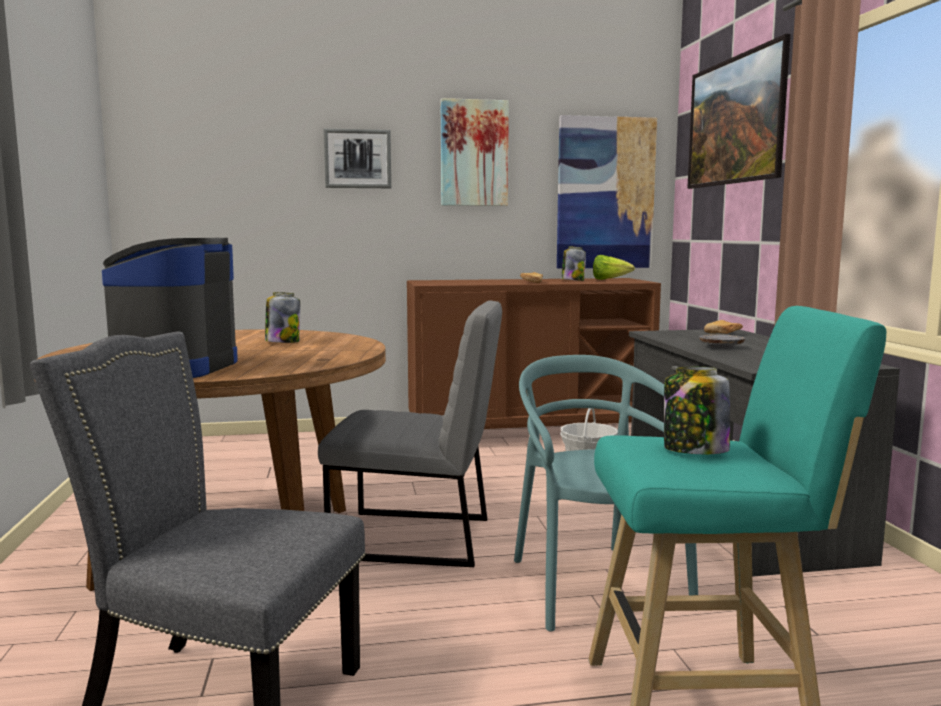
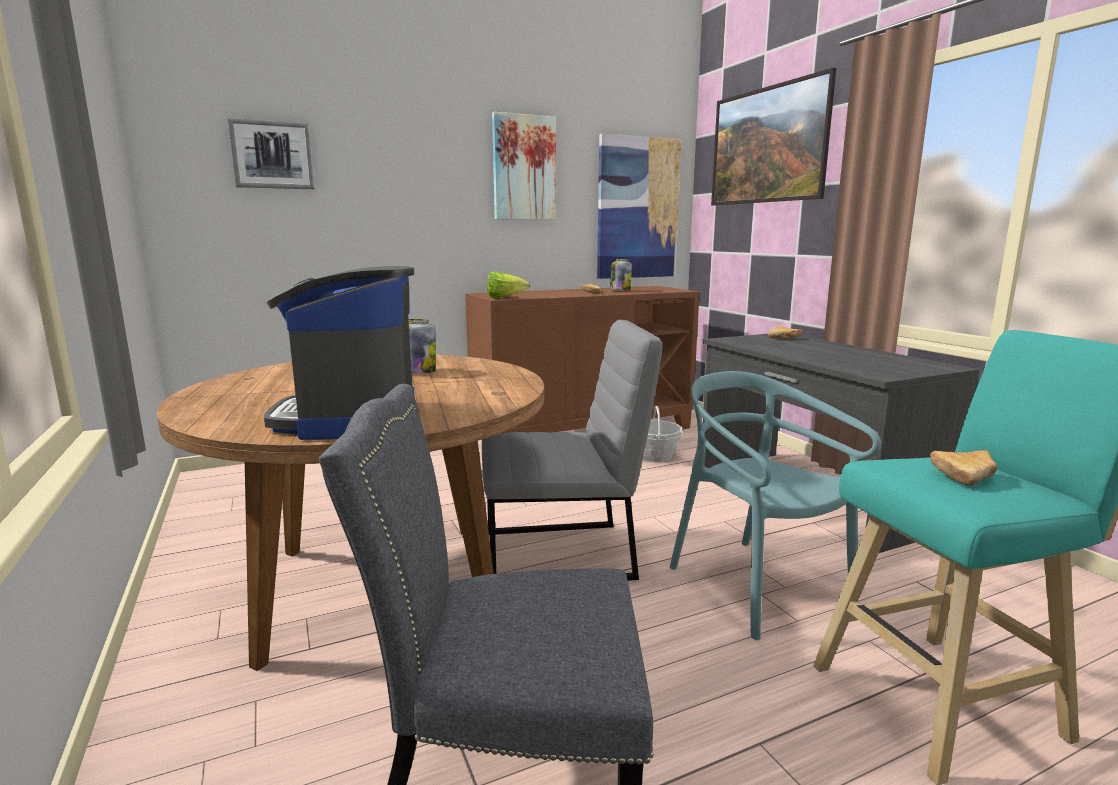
camera: 15 degrees left, 5 degrees up
(357, 159) = (413, 171): picture -> picture (272, 155)
(609, 280) = (648, 288): lettuce -> lettuce (504, 298)
(694, 450) = (968, 476): jar -> bread
(721, 347) = (809, 354): grey plate -> none

